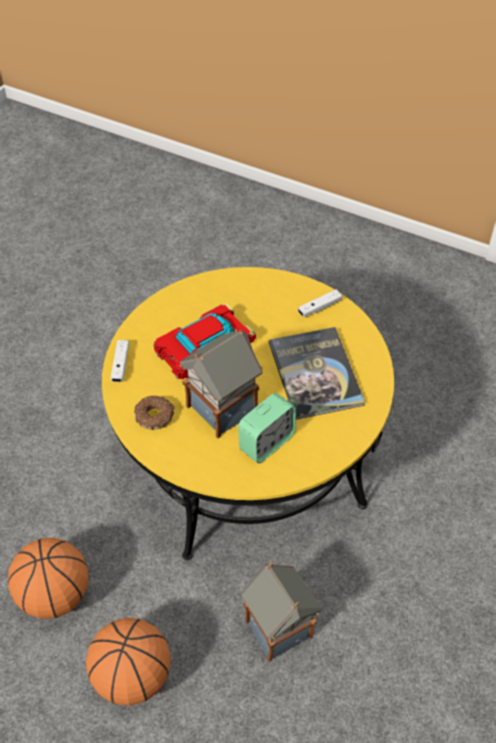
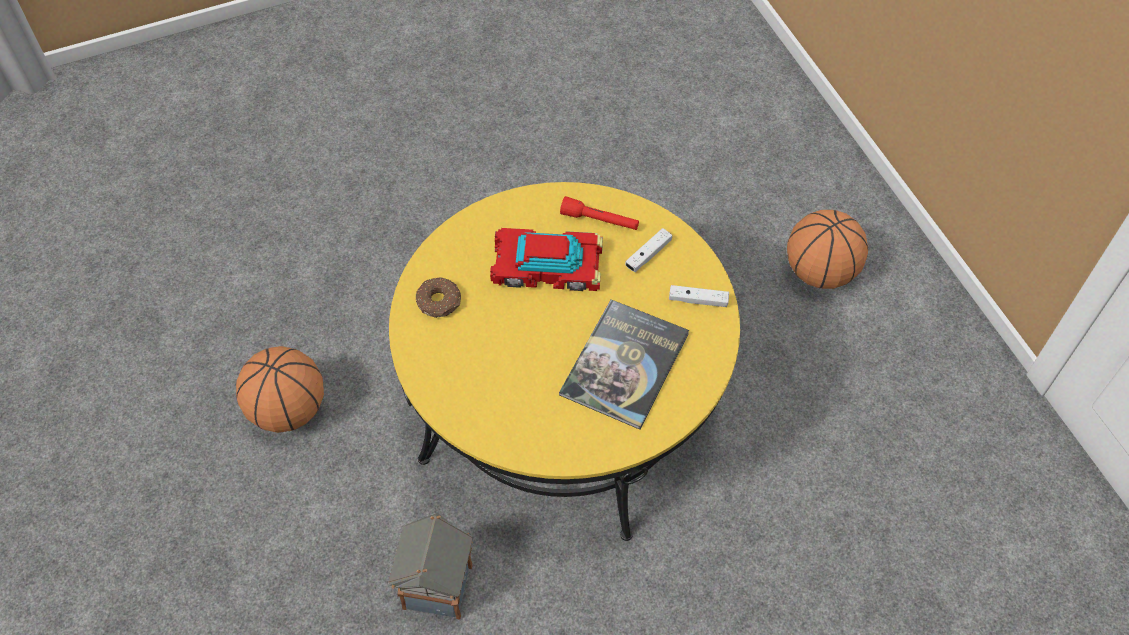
camera: 40 degrees right, 5 degrees up
(120, 365) = (457, 232): white game controller -> white game controller (648, 255)
(132, 676) = (283, 528): basketball -> basketball (819, 272)
(209, 299) = (599, 220): none -> red flashlight
(223, 407) = (506, 336): toy house -> none
(266, 442) = (511, 398): alarm clock -> none

